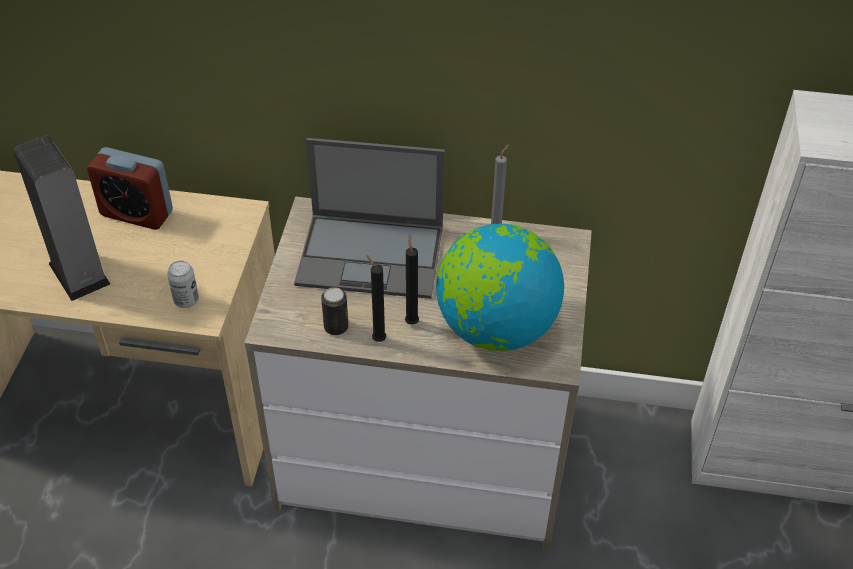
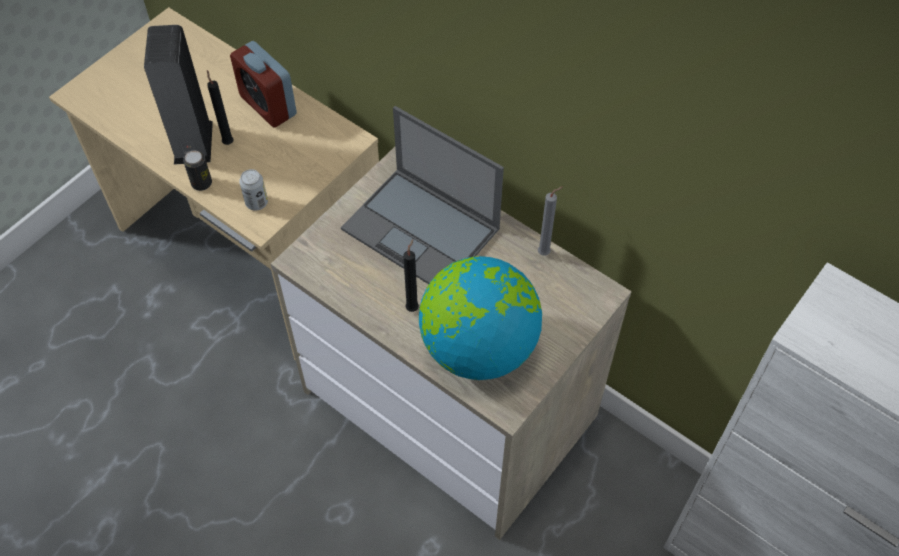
camera: 30 degrees right, 10 degrees up
(336, 327) = (349, 283): can -> can (201, 183)
(377, 339) = (374, 310): black candle -> black candle (228, 142)

